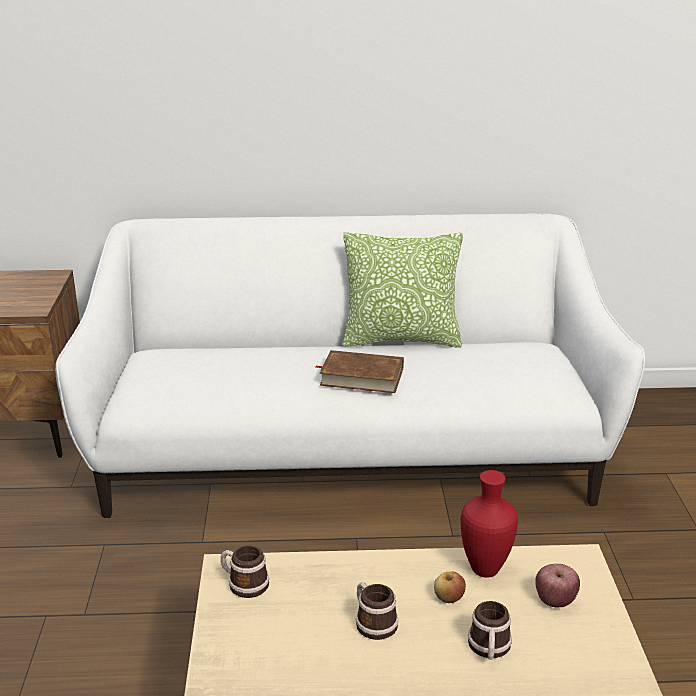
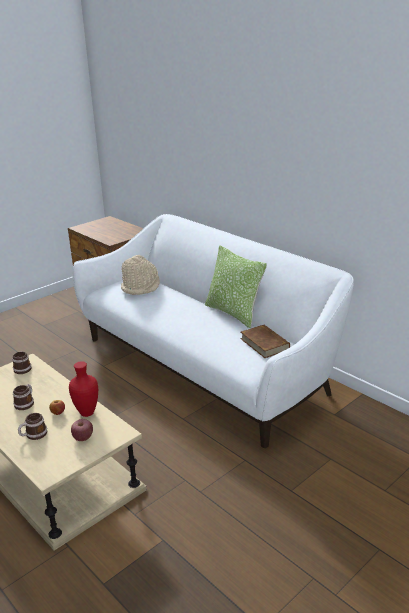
camera: 50 degrees right, 0 degrees up
(195, 364) = (141, 287): none -> beige hat
(361, 376) = (182, 319): brown book -> brown book (264, 344)

